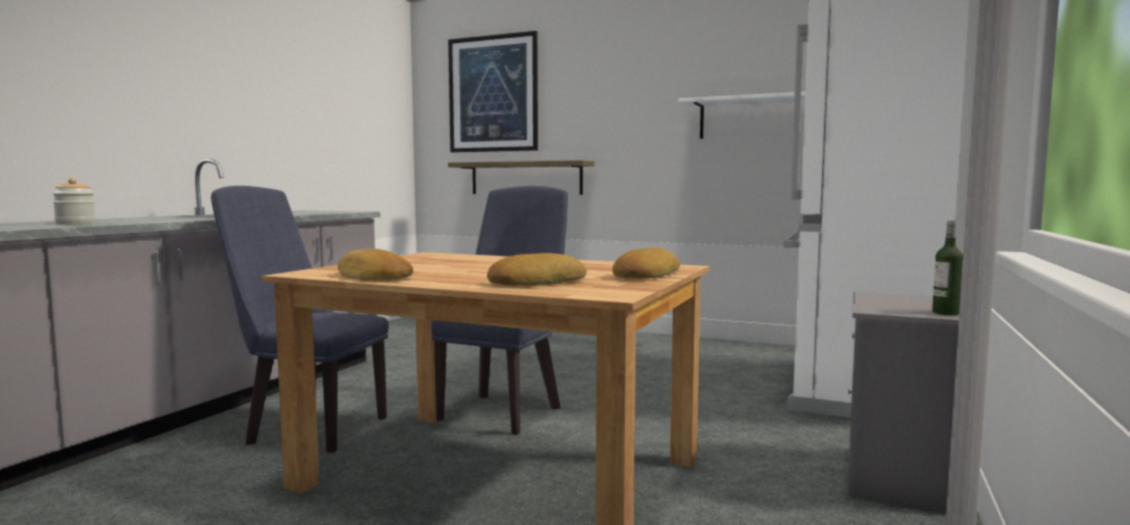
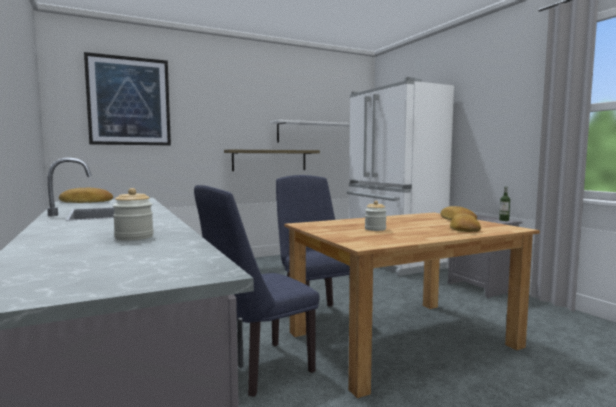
camera: 50 degrees left, 0 degrees up
(372, 277) = (404, 239): bread -> bread (86, 201)
(442, 266) = (375, 229): none -> jar
(526, 178) = (161, 165): shelf -> shelf (270, 160)

